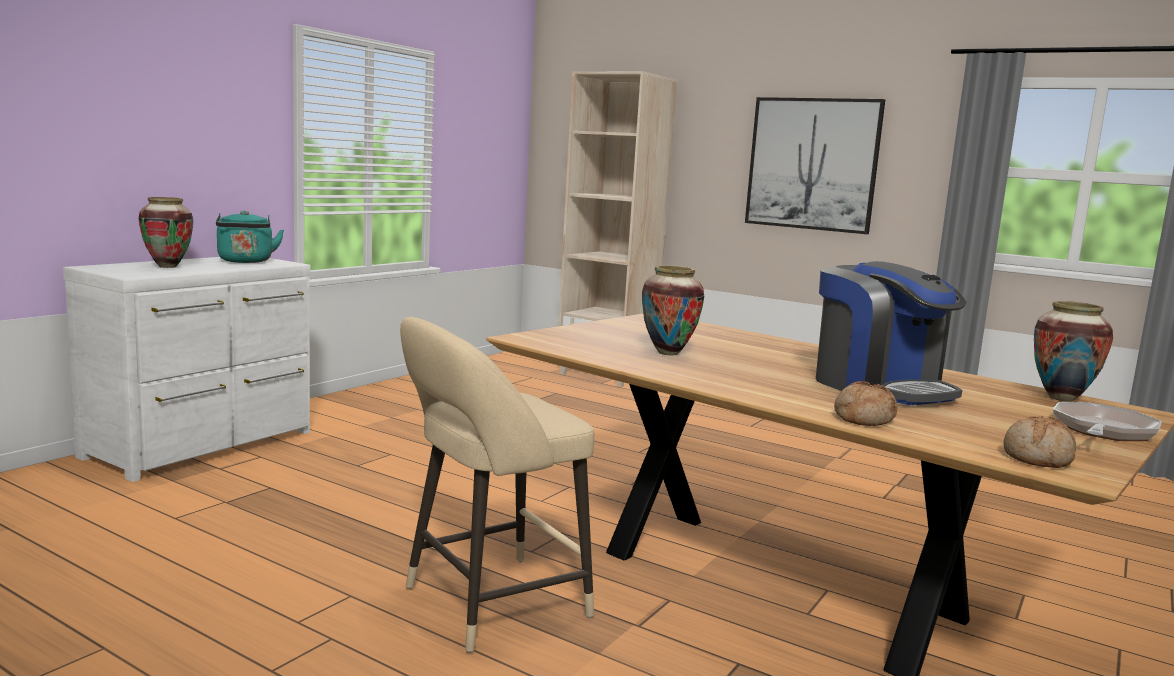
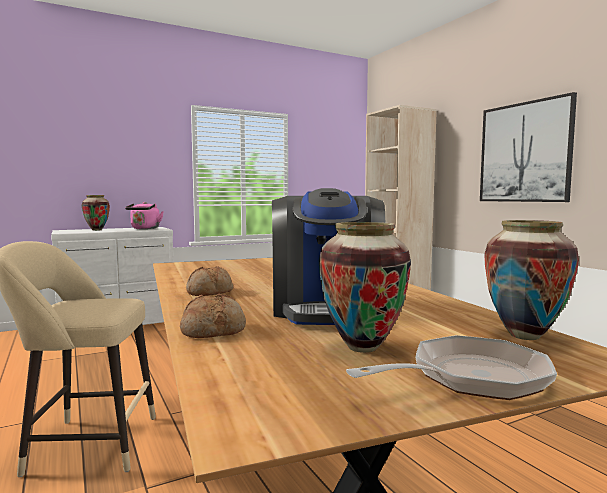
camera: 30 degrees right, 5 degrees down
(246, 261) = (144, 228): turquoise kettle -> pink kettle
(667, 353) = (235, 276): vase -> vase (362, 347)
(1039, 458) = (264, 396): bread -> bread (209, 292)

